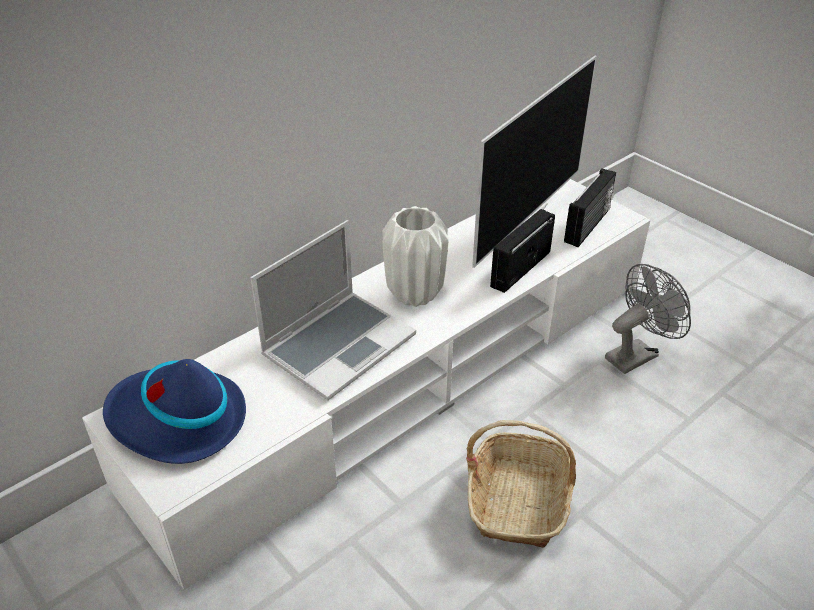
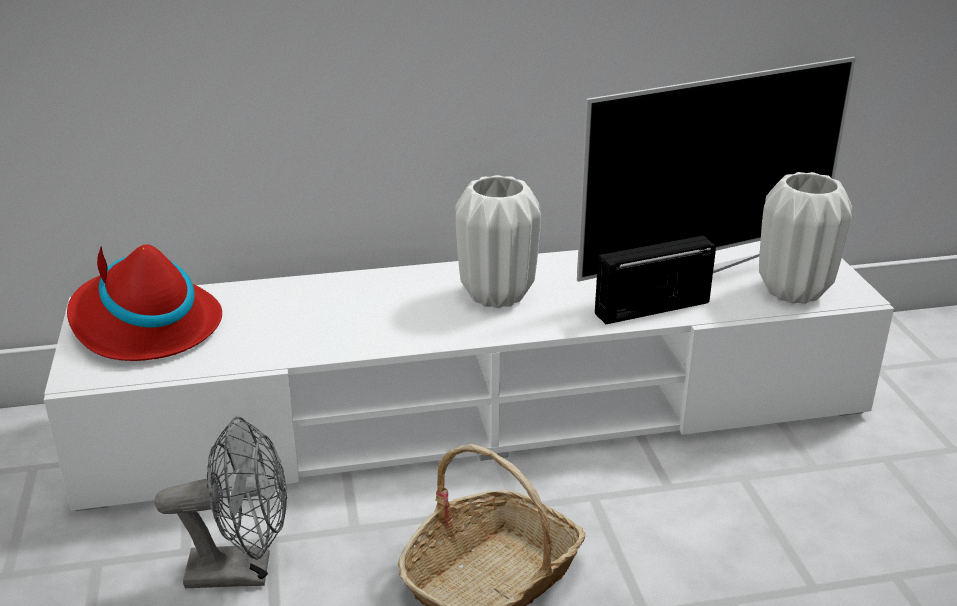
camera: 30 degrees right, 10 degrees down
(177, 420) = (144, 326): blue hat -> red hat
(339, 344) = (365, 314): laptop -> none
(588, 226) = (793, 291): radio -> white vase
(636, 354) = (804, 488): grey fan -> grey fan (242, 570)

